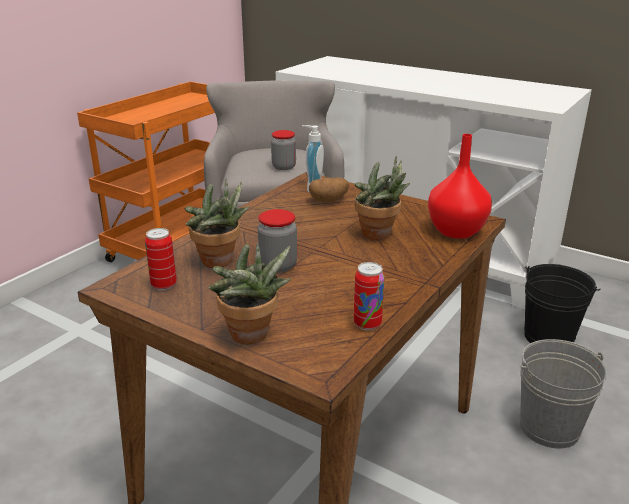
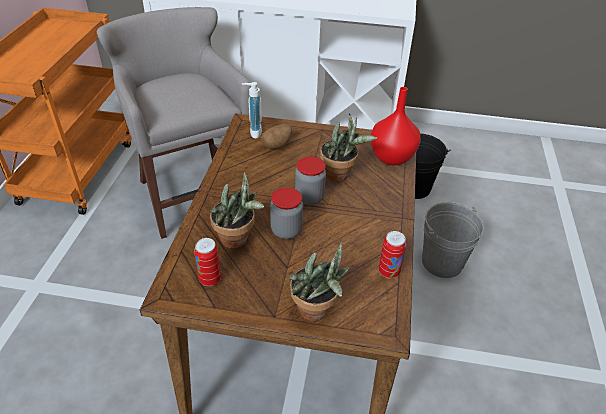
camera: 25 degrees left, 15 degrees up
(284, 167) = (194, 100): jar -> jar (309, 198)

